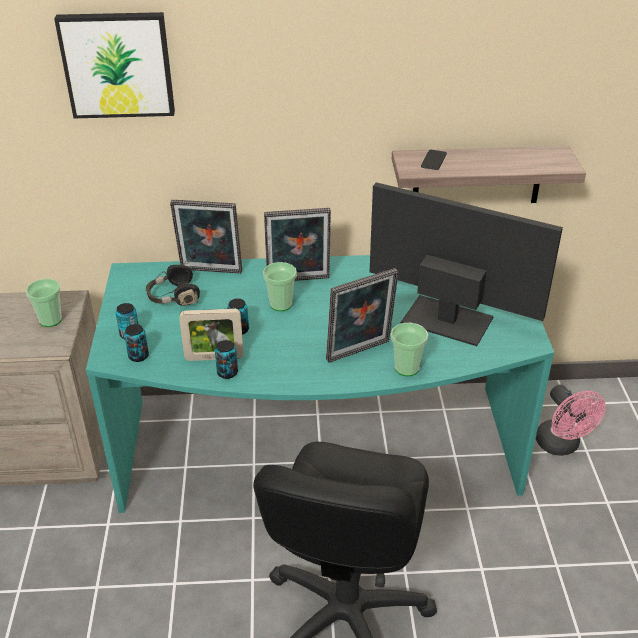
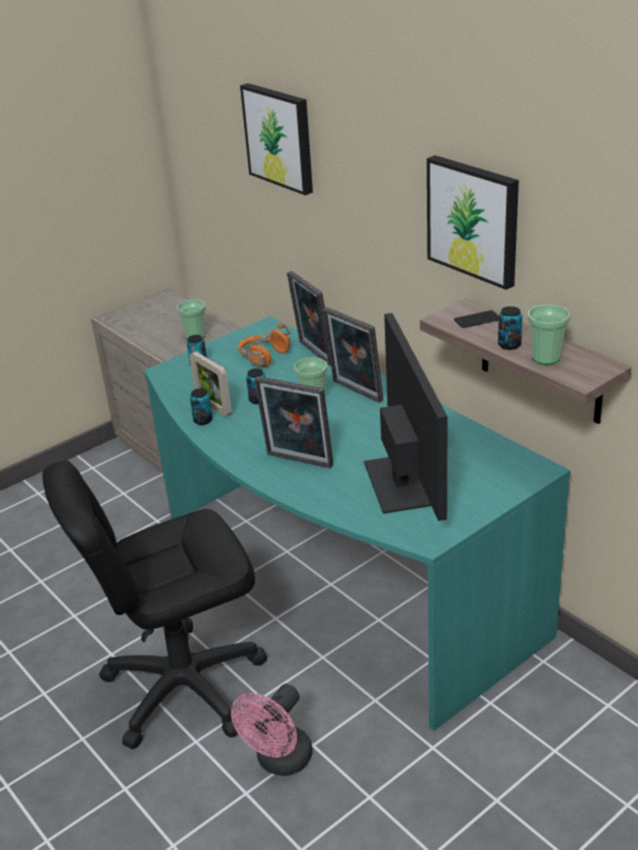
camera: 55 degrees right, 5 degrees down
(138, 356) = (179, 380): can -> can (509, 345)
(174, 297) = (263, 357): black headphones -> orange headphones
(405, 75) = (474, 220): none -> picture
(406, 368) = (306, 492): cup -> cup (546, 358)
(561, 446) = (537, 728): pink fan -> pink fan (279, 762)

